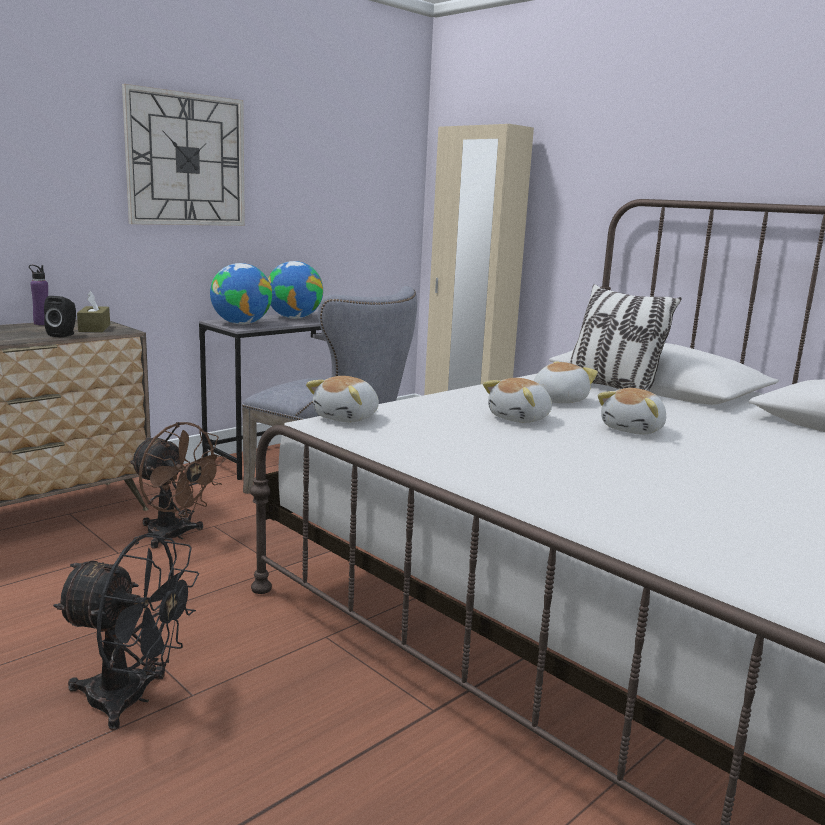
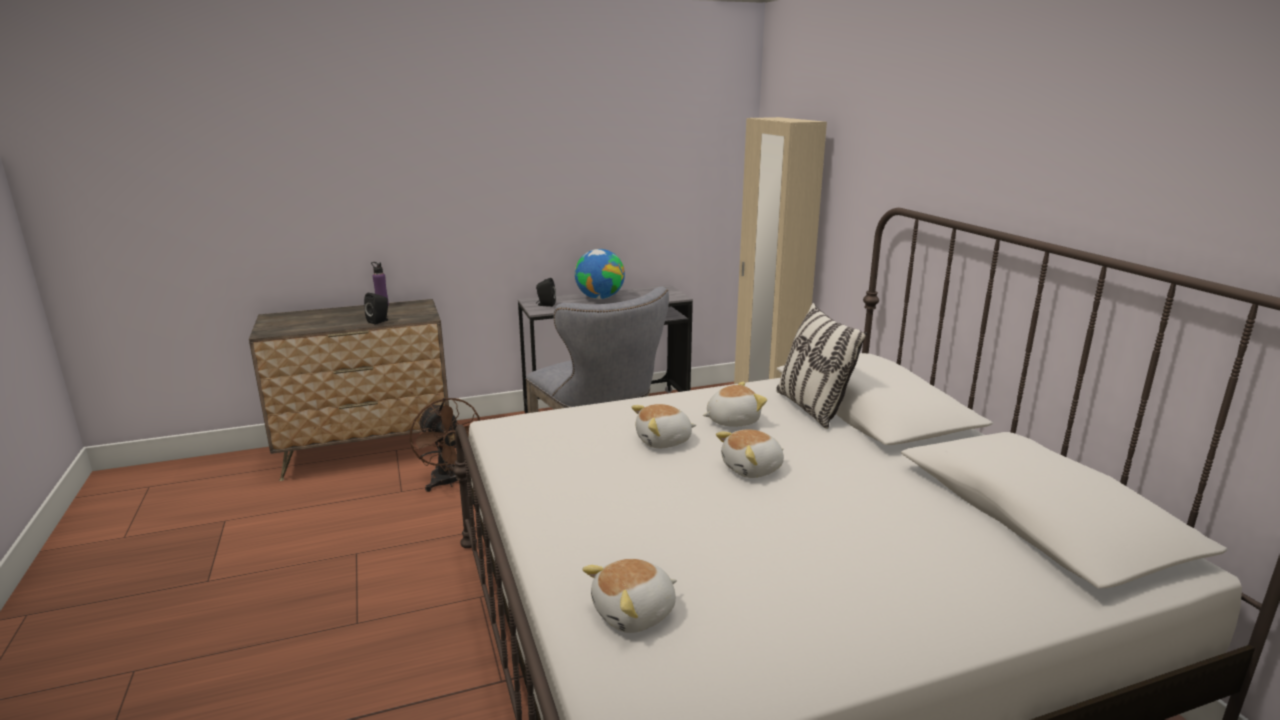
camera: 25 degrees right, 5 degrees up
(94, 328) = (410, 313): brown tissue box -> none
(132, 699) = (320, 616): black fan -> none
(186, 160) = (503, 168): wall clock -> none
(241, 324) = (545, 305): globe -> black speaker
(348, 418) = (520, 423): plush toy -> plush toy (635, 613)

